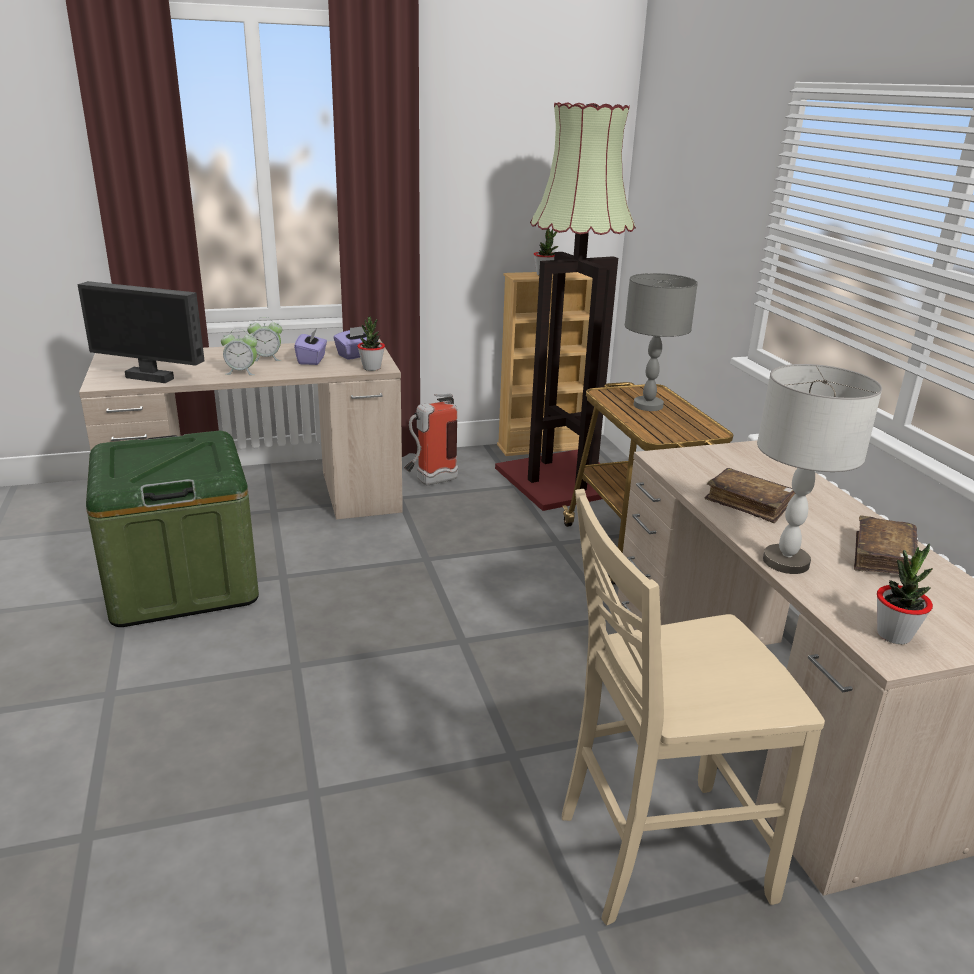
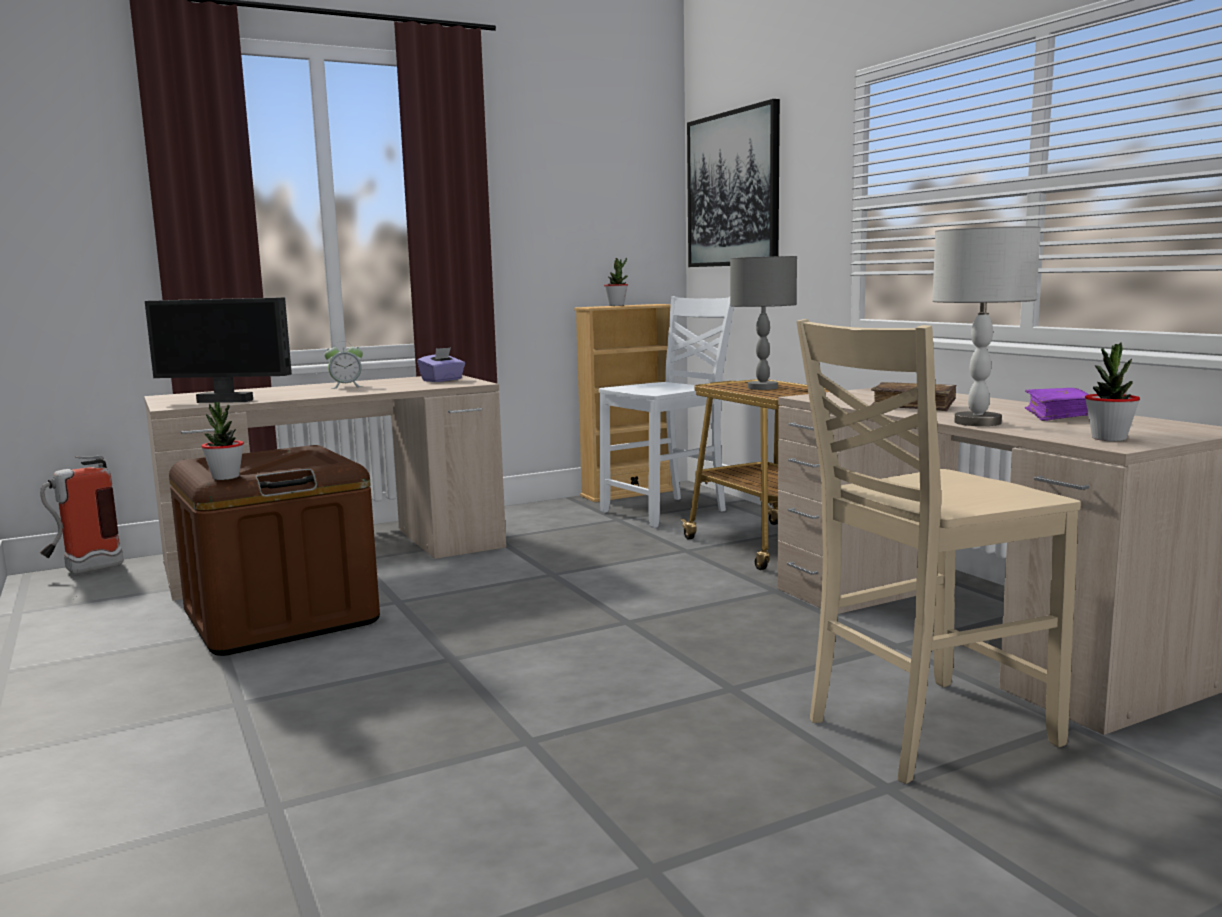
camera: 10 degrees left, 15 degrees down
(182, 582) = (281, 617): green storage box -> brown storage box
(241, 372) = (326, 393): alarm clock -> none
(312, 360) = (397, 384): purple tissue box -> none
(371, 368) = (466, 384): potted plant -> potted plant (226, 477)
(430, 481) = (523, 525): fire extinguisher -> fire extinguisher (83, 571)
(565, 480) = (667, 511): floor lamp -> white chair
(670, 170) = (733, 189): none -> picture
(883, 557) = (1060, 415): brown book -> purple book

